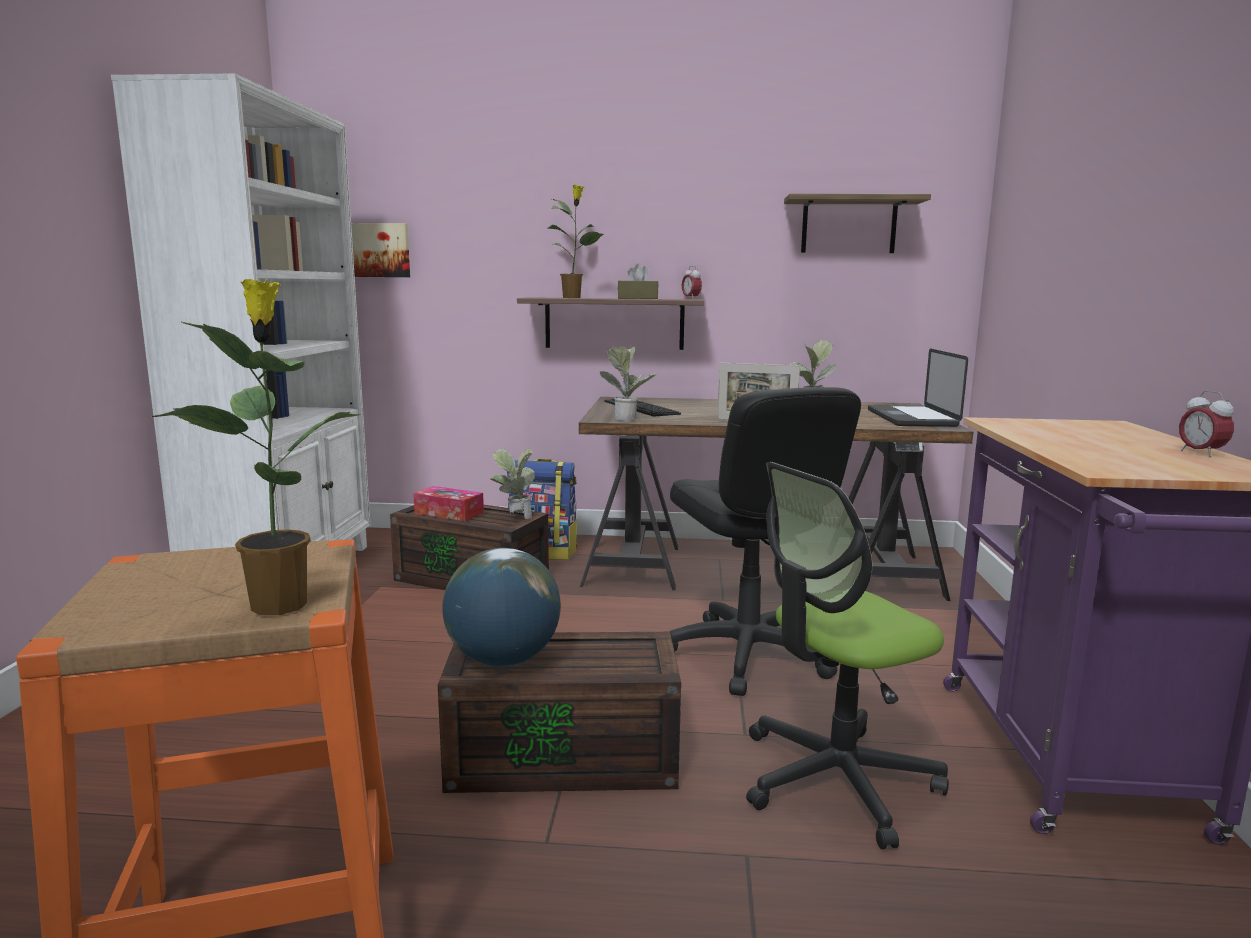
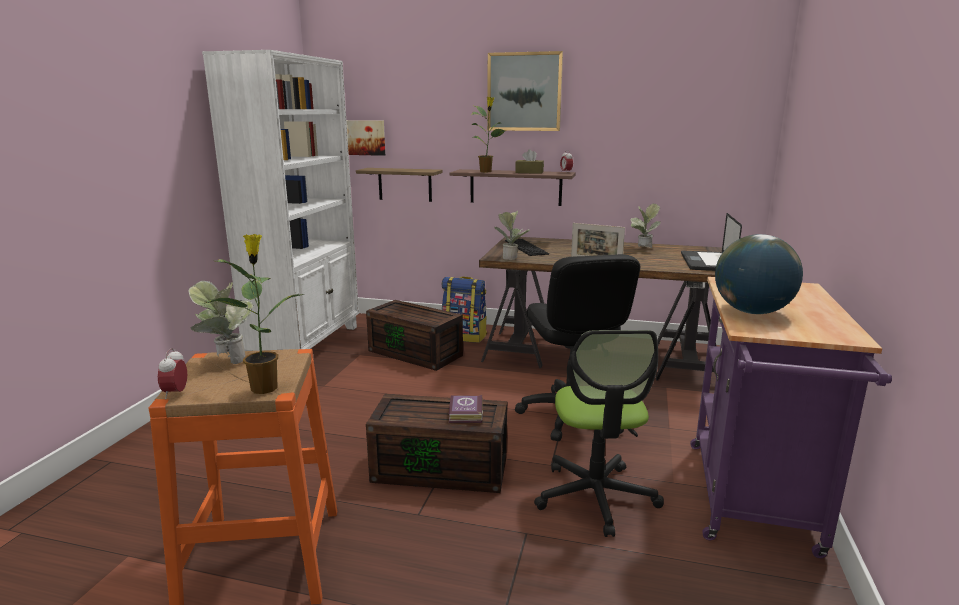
camera: 10 degrees right, 5 degrees up
(449, 513) = (401, 311): tissue box -> none
(504, 660) = (405, 412): globe -> globe (752, 312)
(514, 517) = (440, 316): potted plant -> potted plant (226, 360)
(607, 655) = (465, 413): none -> book
(626, 181) = (524, 92): none -> picture
(836, 780) = (596, 496): office chair -> office chair turned 75 degrees counterclockwise
(848, 226) = (678, 122): shelf -> shelf (405, 184)
(1201, 453) = (831, 317): alarm clock -> alarm clock (176, 393)

